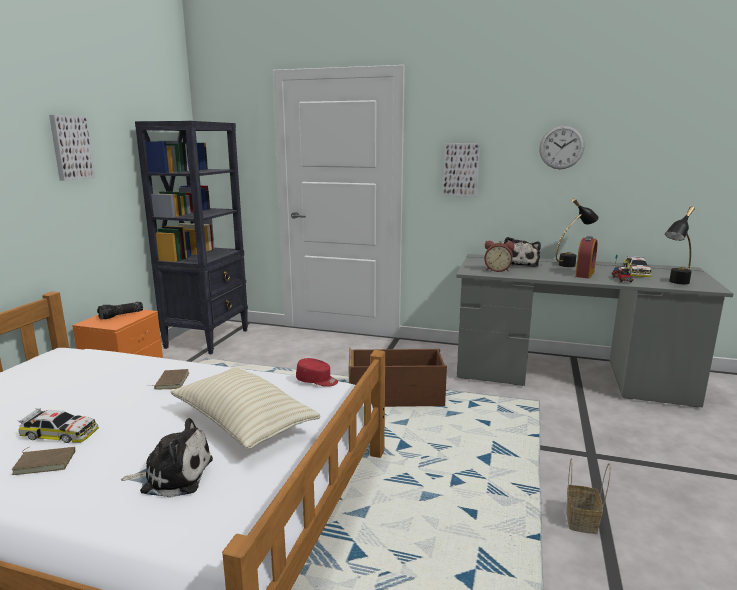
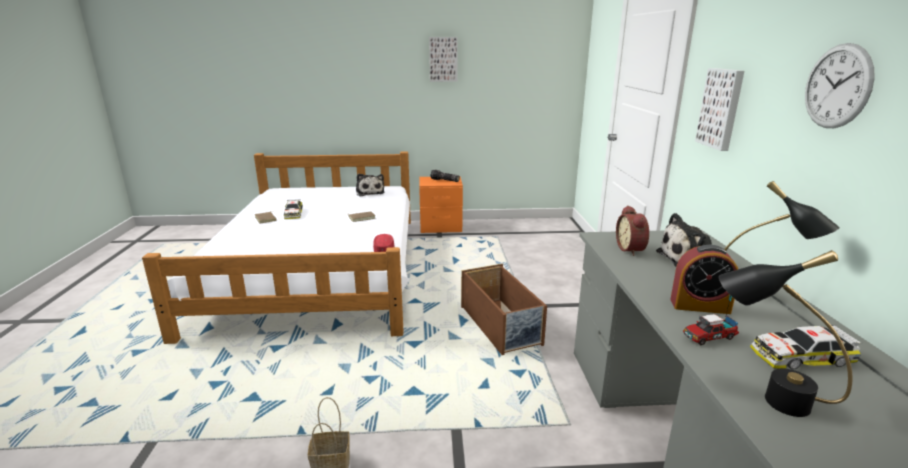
camera: 70 degrees right, 5 degrees up
(173, 475) = (254, 244): plush toy -> plush toy (369, 192)
(208, 338) = (531, 227): black bookcase -> none
(243, 423) = (313, 246): beige pillow -> none

